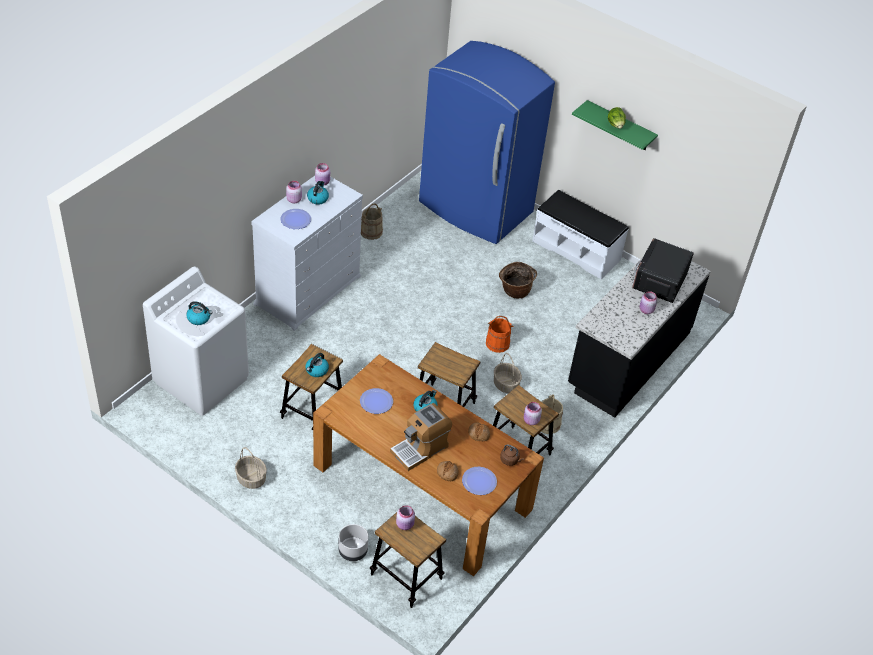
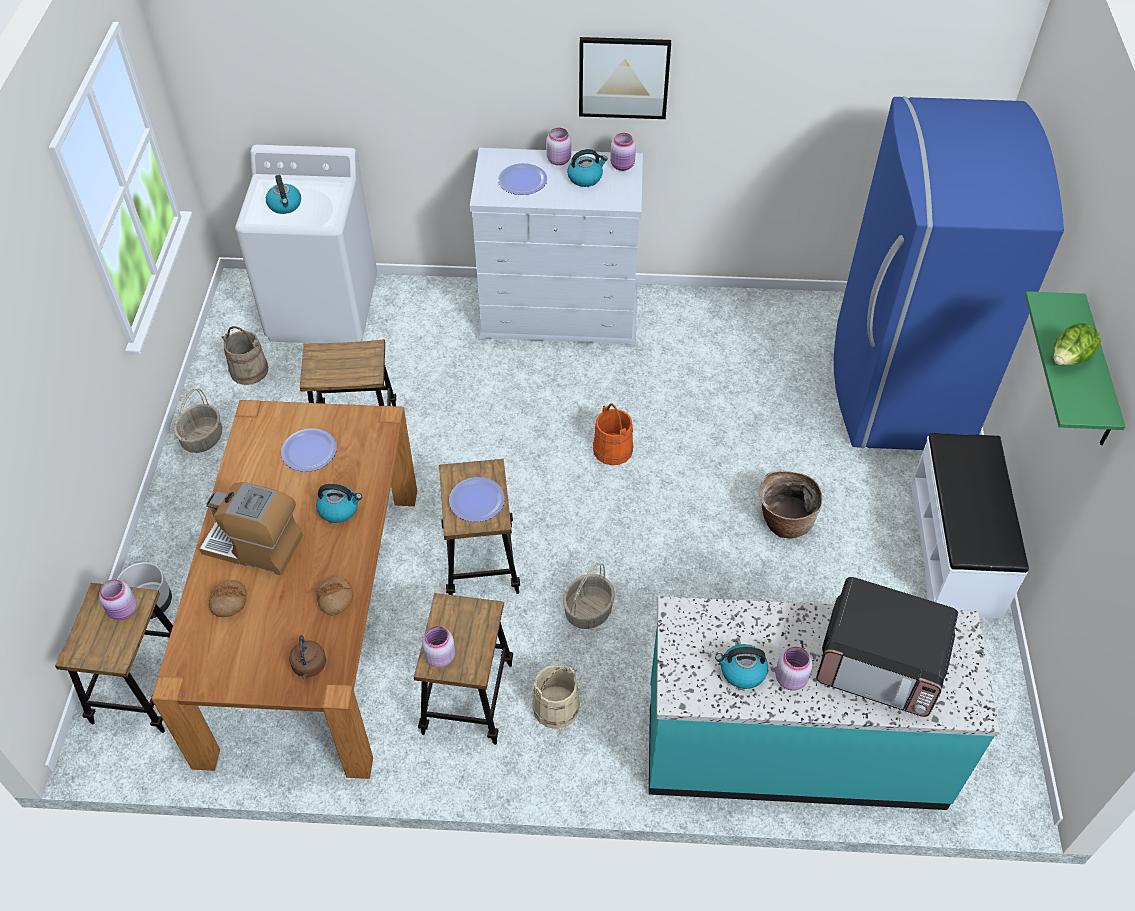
camera: 60 degrees right, 5 degrees up
(308, 135) = (623, 77): none -> picture
(316, 370) = (341, 370): kettle -> kettle (742, 671)
(371, 231) = (727, 311): beige bucket -> beige bucket (249, 370)
(479, 481) = (238, 649): plate -> plate (477, 500)
(497, 343) = (660, 557): orange bucket -> orange bucket (613, 449)
(628, 359) = (793, 746): black counter -> turquoise counter
(659, 282) = (880, 664): microwave -> microwave turned 150 degrees counterclockwise

